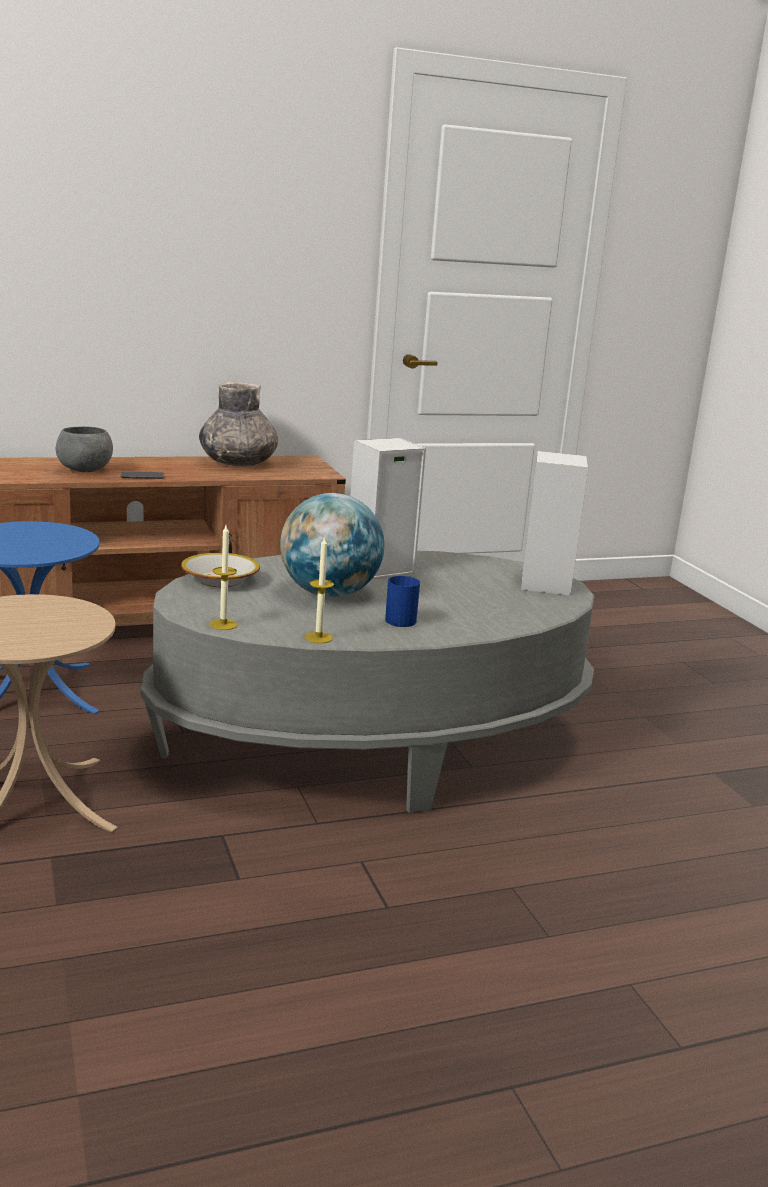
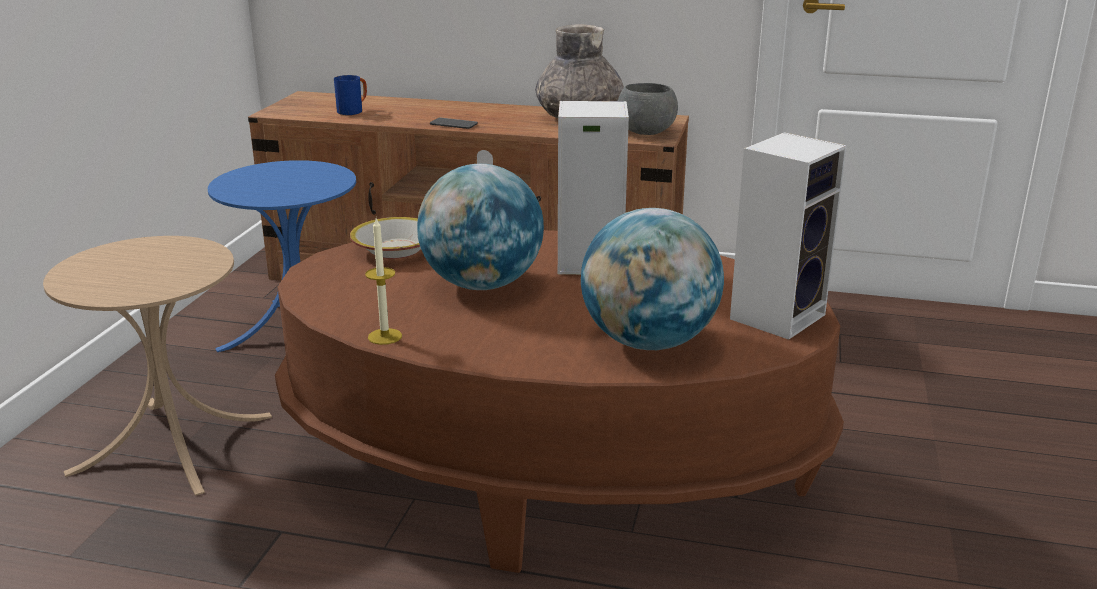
camera: 35 degrees right, 5 degrees up
(85, 471) = (409, 114): grey bowl -> grey bowl (646, 133)
(223, 624) = (315, 301): candle -> none
(372, 744) = (548, 470): grey coffee table -> brown coffee table
(401, 619) = (512, 331): blue mug -> blue mug (353, 111)
(495, 610) = (648, 342): none -> globe

